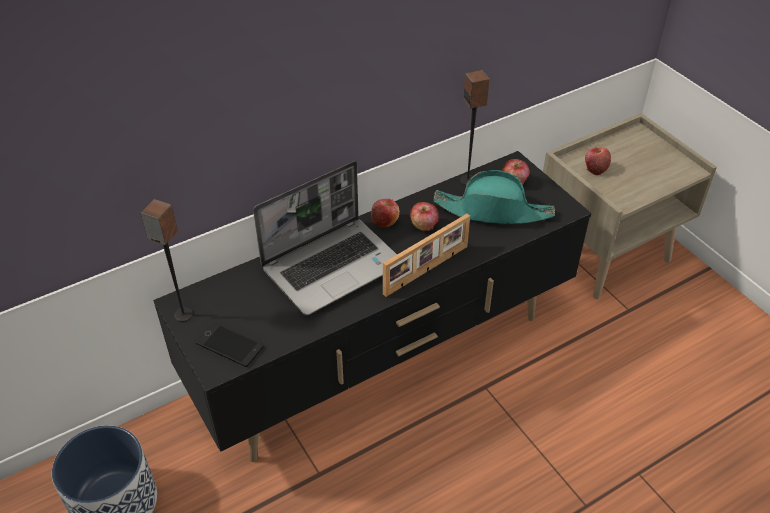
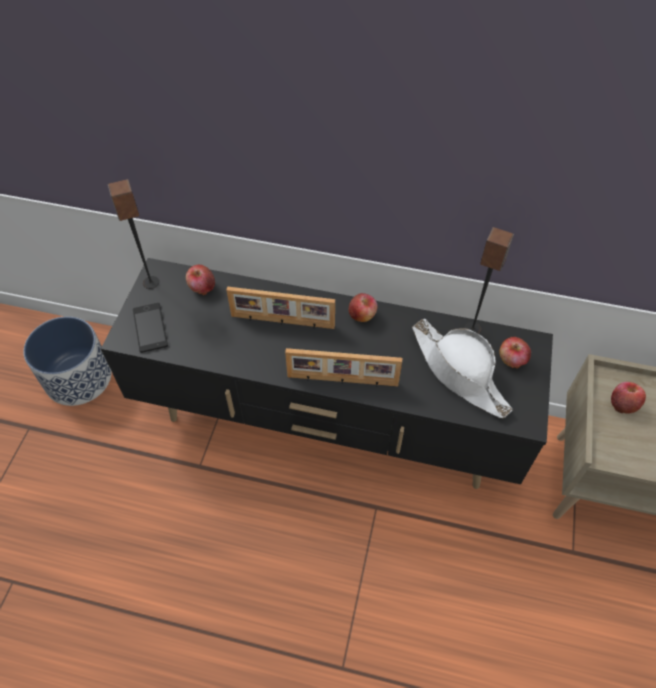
camera: 45 degrees right, 10 degrees up
(333, 266) = (282, 322): laptop -> picture frame
(424, 225) = (387, 341): apple -> apple (202, 287)
(493, 211) = (459, 372): turquoise hat -> white hat

